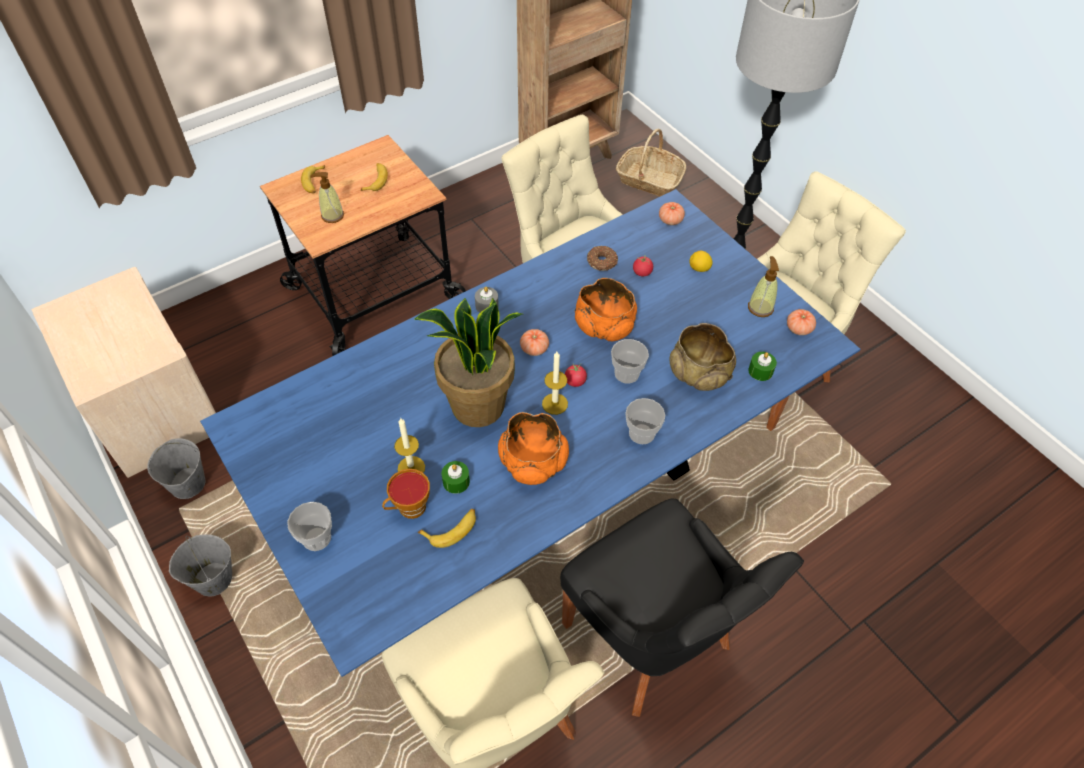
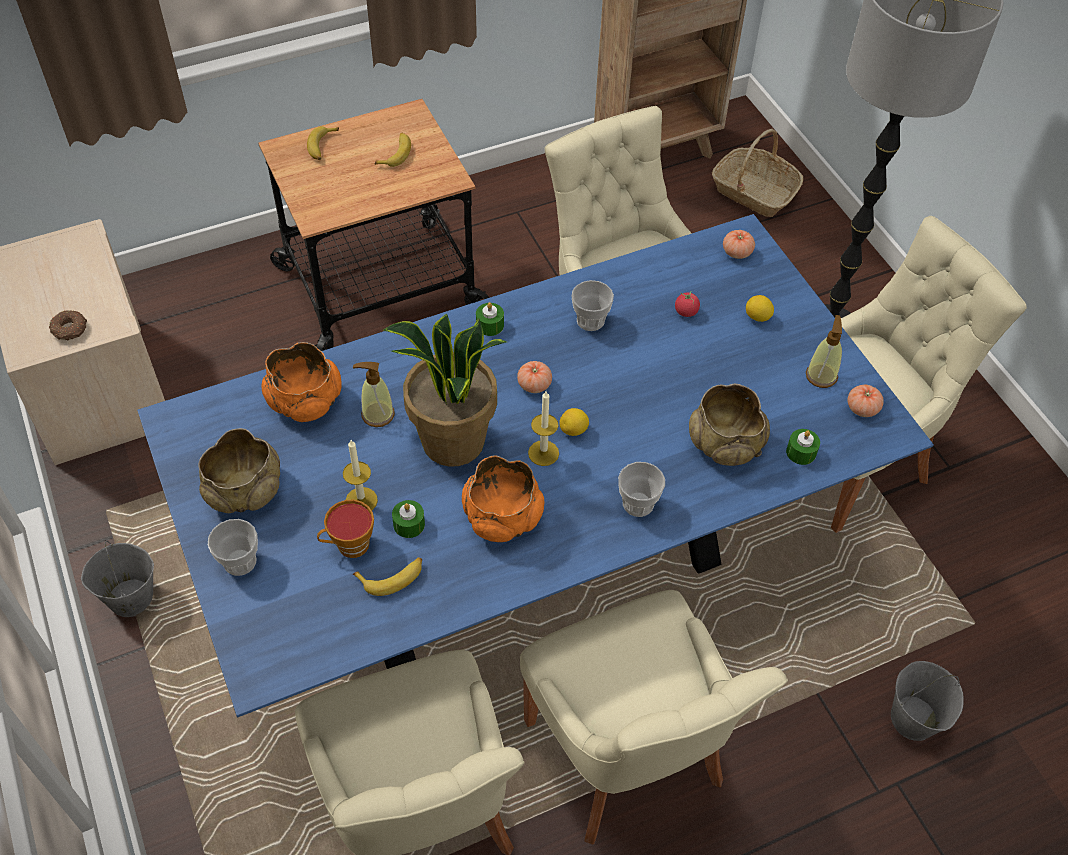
camera: 10 degrees right, 0 degrees up
(188, 484) = (121, 484): grey bucket -> grey bucket (914, 719)
(308, 475) = (244, 490): none -> beige bowl
(332, 215) = (335, 190): soap dispenser -> soap dispenser (377, 414)
(487, 306) = (490, 325): grey candle -> green candle
(575, 381) = (573, 430): tomato -> lemon
(602, 262) = (640, 292): donut -> donut (70, 330)
(604, 326) = (624, 370): orange bowl -> orange bowl (305, 401)
(626, 373) = (637, 430): cup -> cup (590, 320)
(651, 639) = (628, 758): black chair -> beige chair

